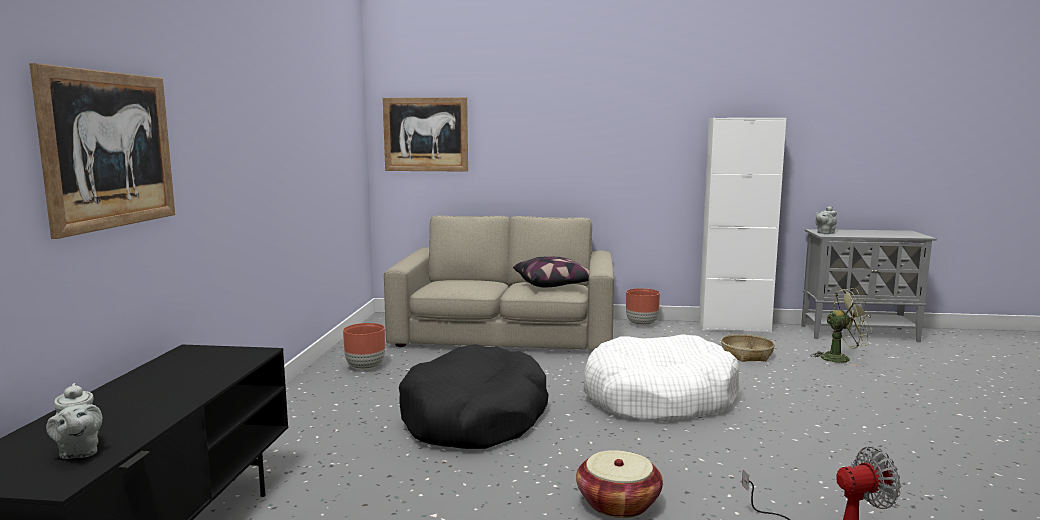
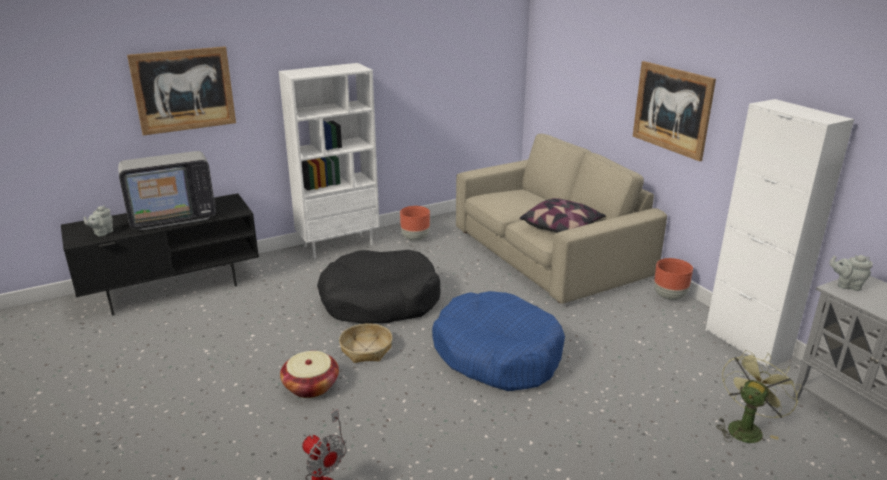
camera: 55 degrees right, 15 degrees up
(159, 391) = (172, 216): none -> television
(292, 404) = (338, 245): none -> white bookcase
(425, 134) = (558, 57): picture -> picture (672, 109)
(659, 398) = (497, 354): white dog bed -> blue dog bed
(747, 355) = (667, 370): basket -> basket (366, 350)
(841, 358) = (746, 427): green fan -> green fan turned 105 degrees counterclockwise

